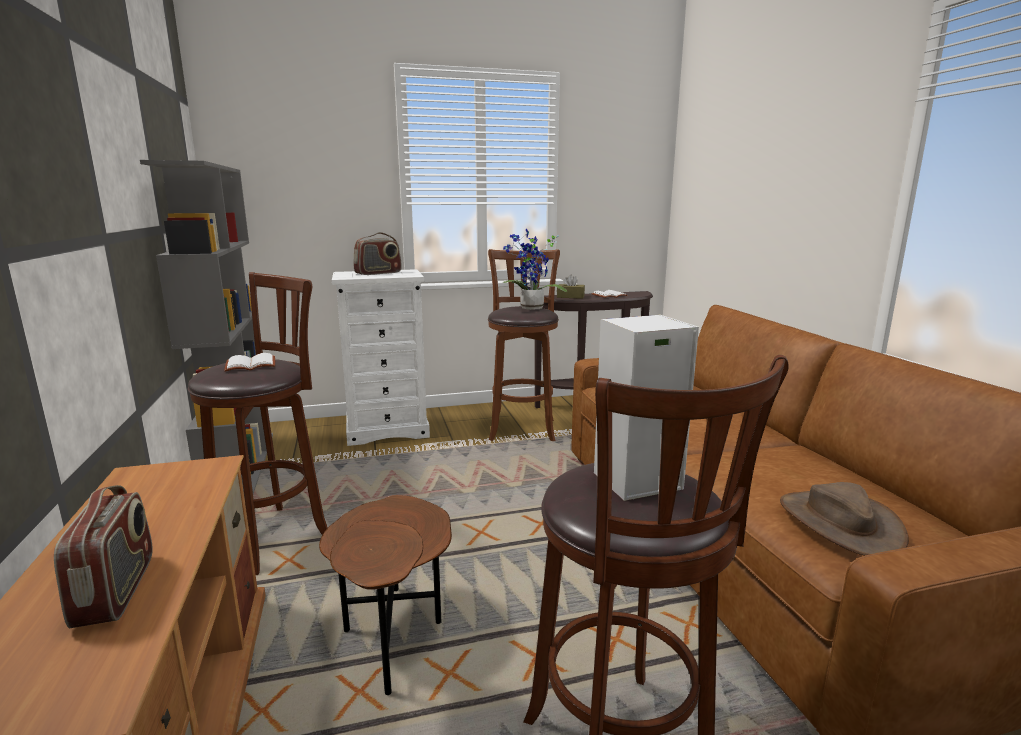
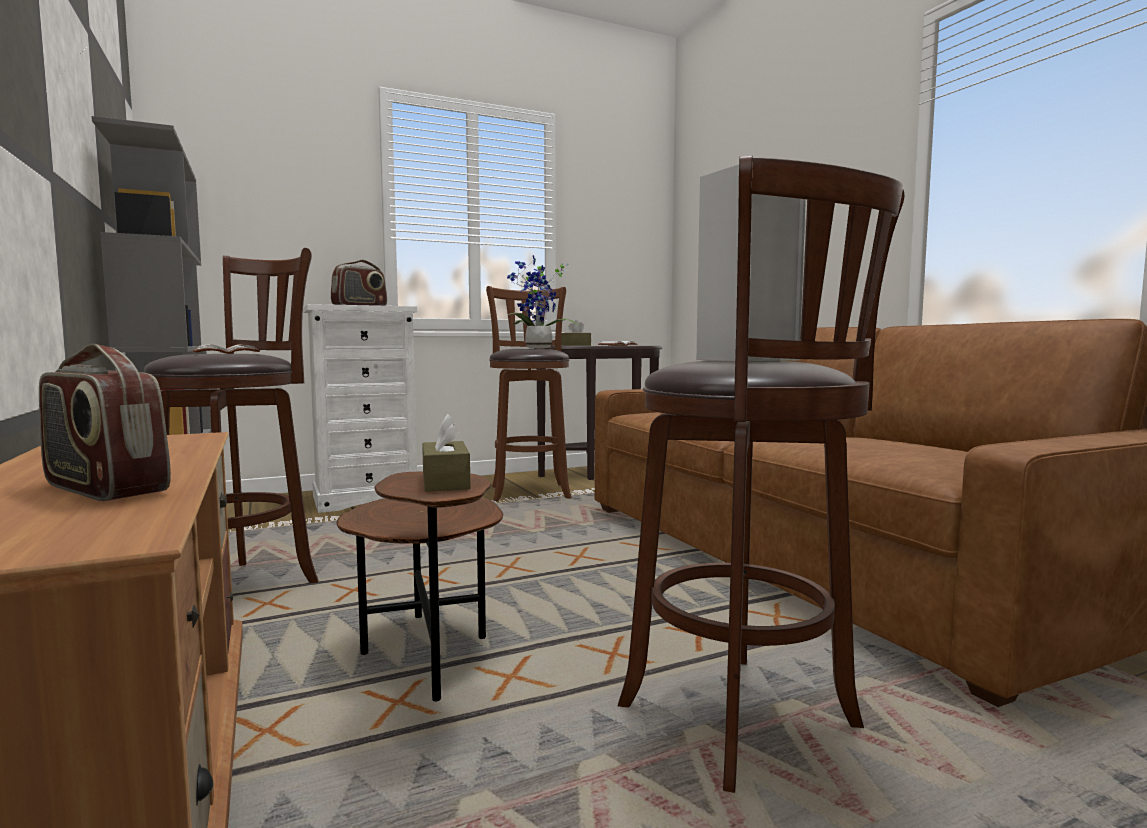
camera: 10 degrees left, 10 degrees down
(117, 590) = (103, 489): radio -> radio turned 150 degrees clockwise
(387, 547) = (445, 482): none -> brown tissue box
(839, 523) = (931, 456): brown hat -> none

